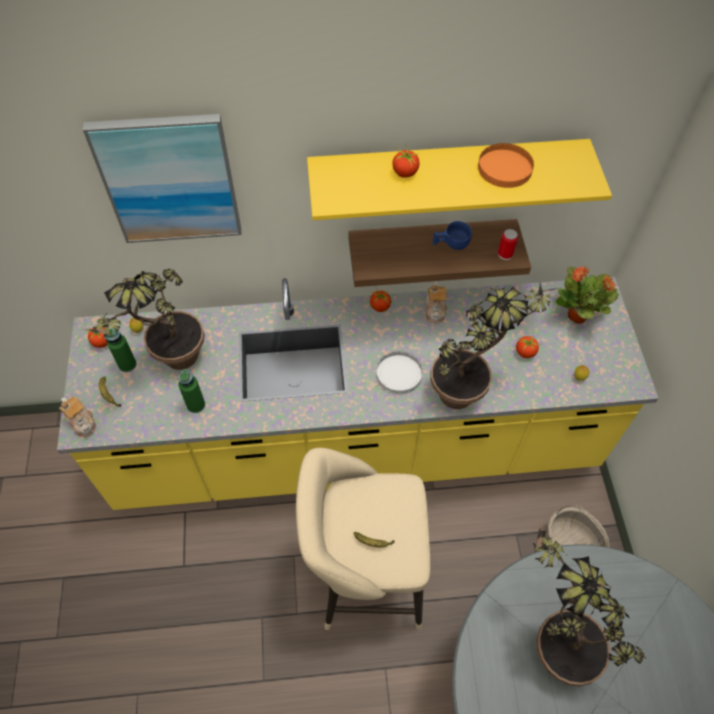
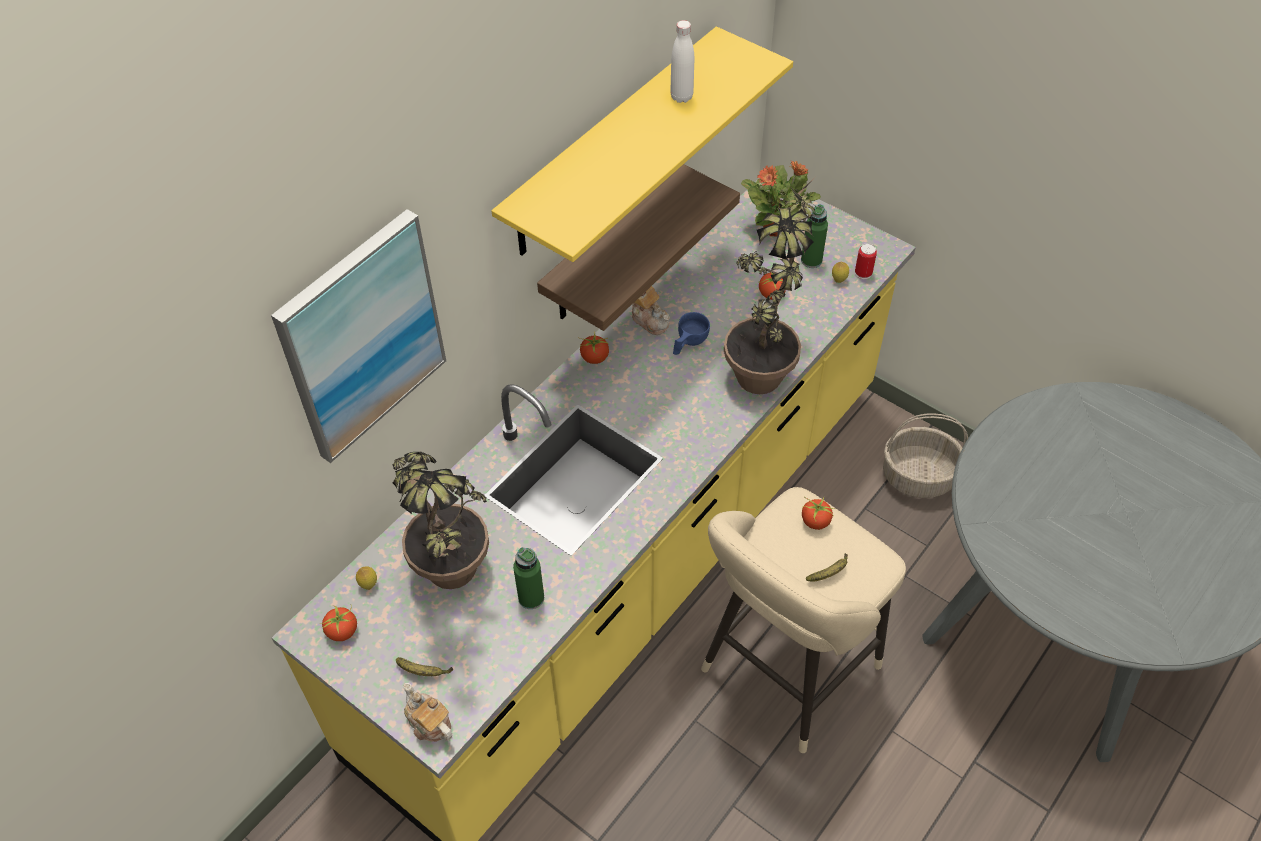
camera: 45 degrees left, 5 degrees down
(82, 421) = (429, 723): teapot -> teapot turned 135 degrees counterclockwise
(127, 365) = (404, 627): green bottle -> green bottle (811, 260)
(398, 374) = (688, 403): white plate -> none
(404, 172) = (602, 160): tomato -> tomato (815, 521)
(450, 244) = (648, 224): blue cup -> blue cup (688, 343)
(504, 168) = (681, 97): orange plate -> white bottle
(505, 254) = (705, 198): can -> can (863, 273)
(552, 641) = (1050, 511): potted plant -> none

